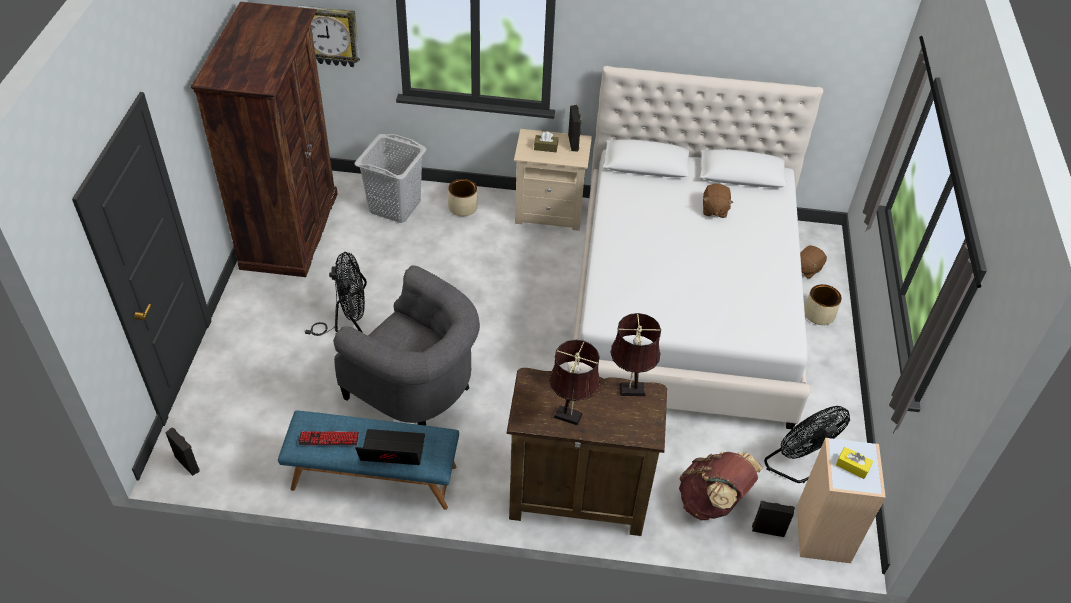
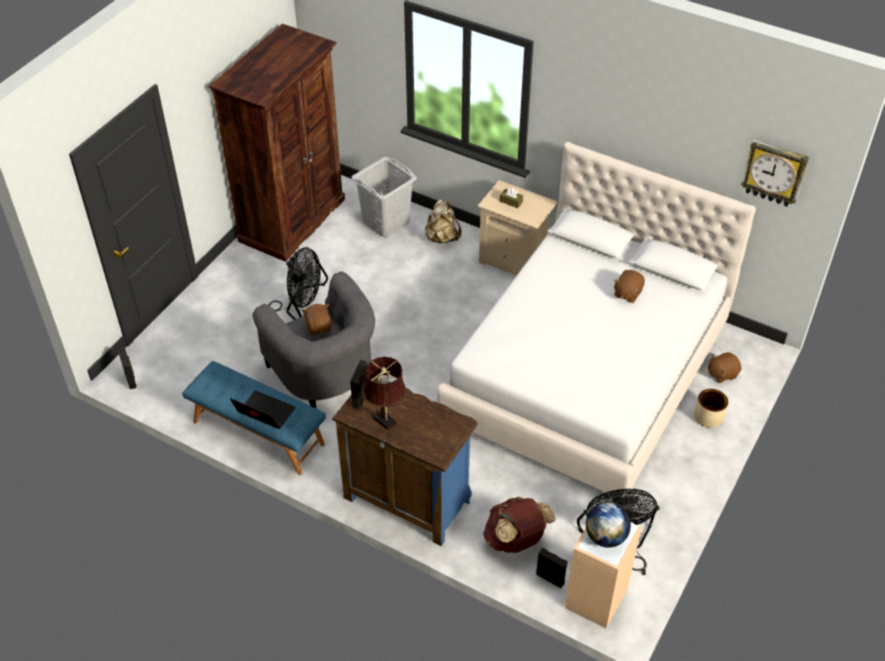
camera: 25 degrees right, 0 degrees up
(328, 439) = (224, 389): keyboard -> none
(330, 35) = (355, 65): wall clock -> wall clock (774, 173)
(404, 335) = (319, 327): none -> brown plush toy
(463, 207) = (442, 237): beige planter -> beige backpack
(574, 143) = (538, 203): black speaker -> black speaker (361, 398)
(578, 495) = (408, 498): beige dresser -> blue dresser
(629, 390) = (445, 416): brown table lamp -> none
(852, 466) = (605, 536): yellow tissue box -> globe

